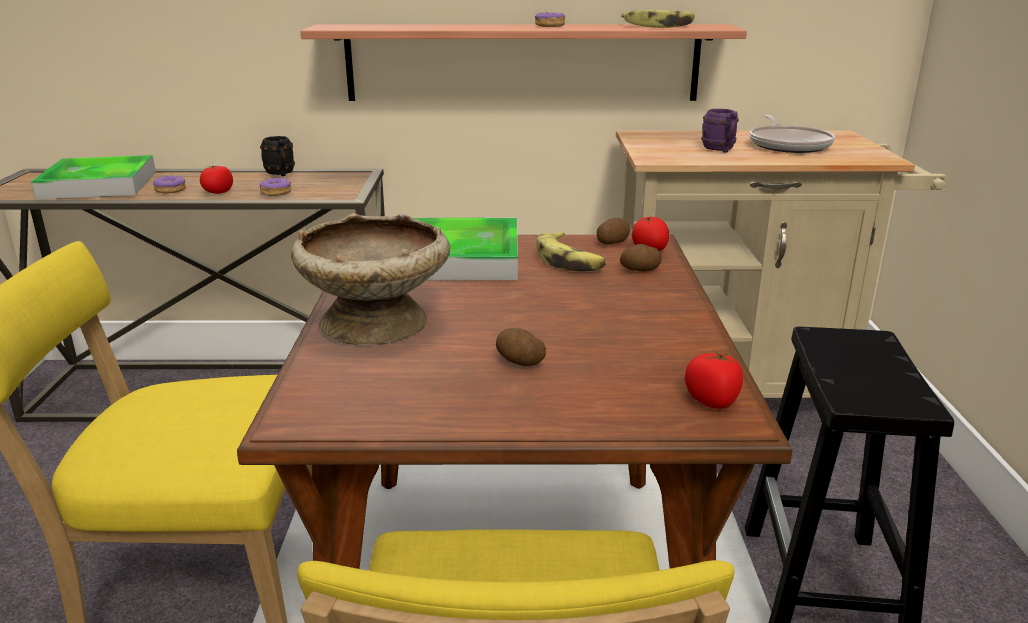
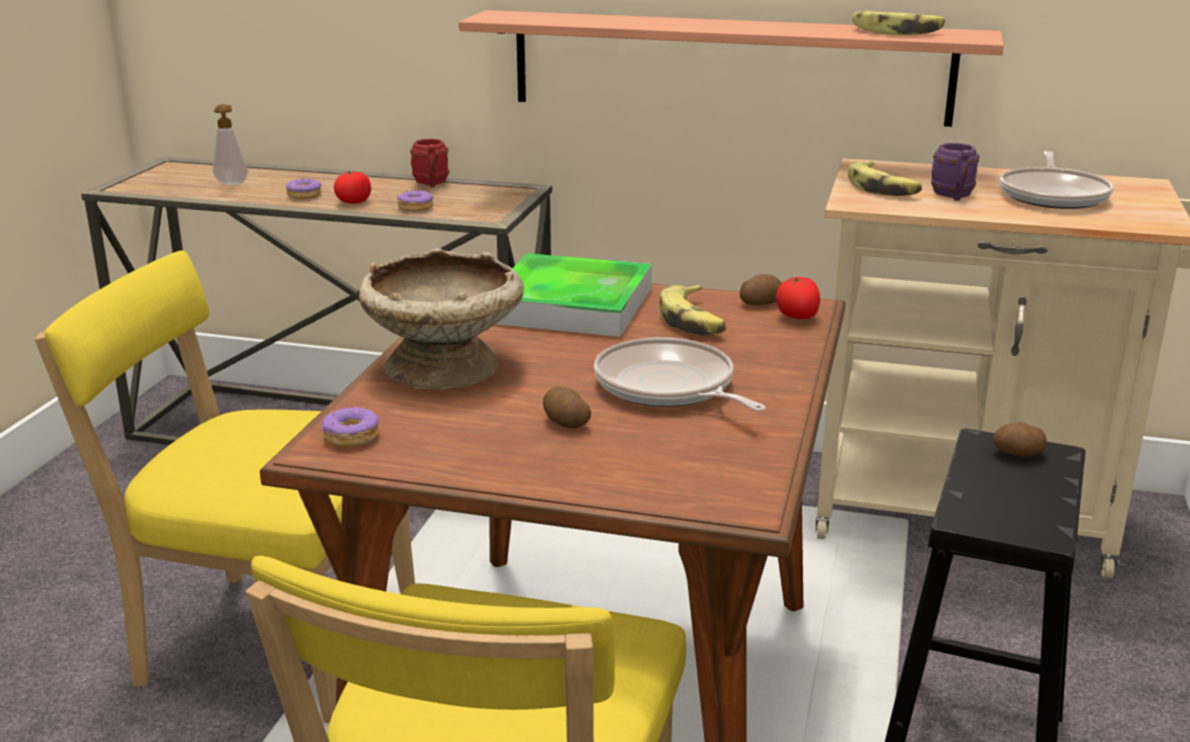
camera: 15 degrees right, 0 degrees up
(99, 184) = (232, 182): tray -> soap dispenser
(281, 173) = (431, 183): black mug -> red mug
(549, 26) = (757, 25): donut -> donut (351, 437)
(588, 318) = (668, 387): none -> frying pan
(640, 270) = (768, 340): potato -> potato (1018, 454)
(664, 148) = (882, 188): none -> banana
(712, 401) = (738, 486): tomato -> none

